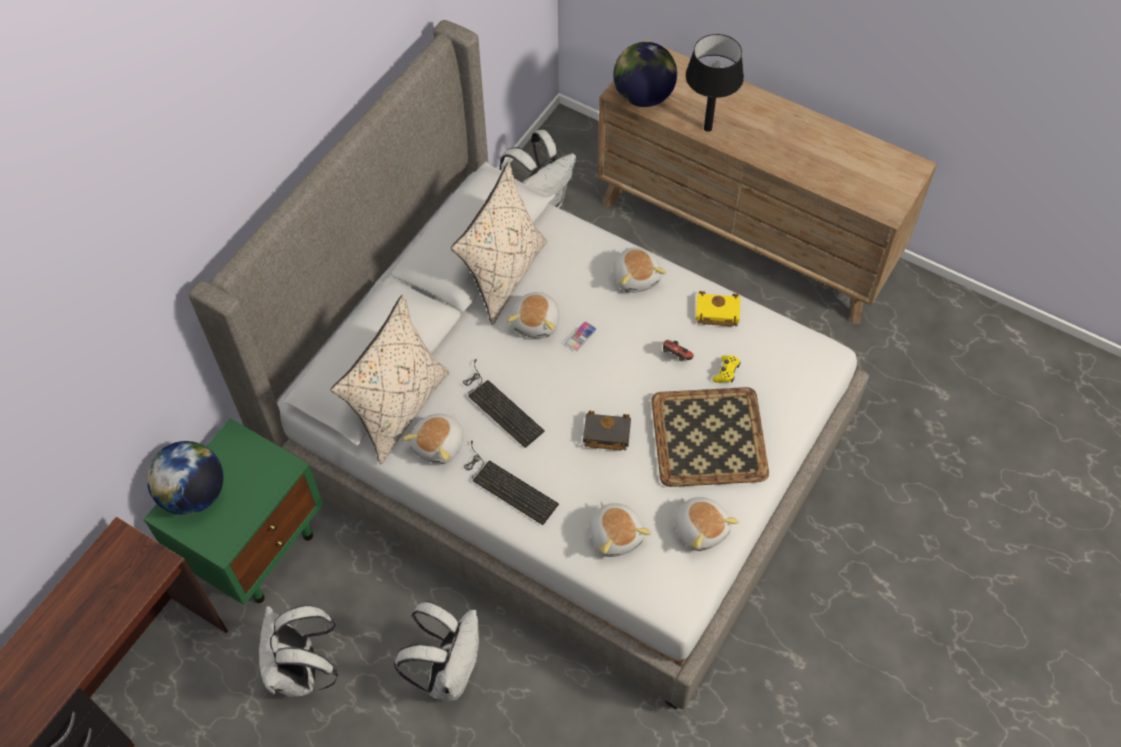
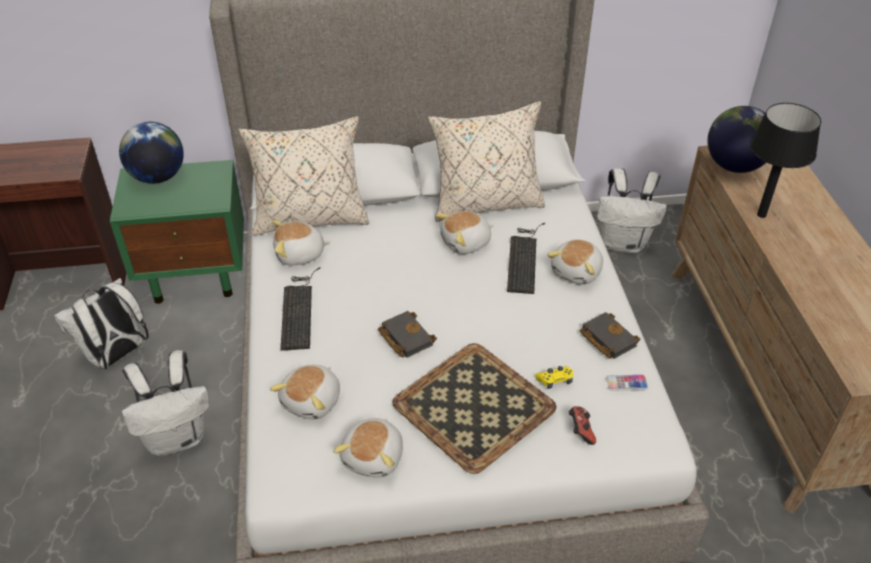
camera: 50 degrees right, 15 degrees down
(499, 406) = (367, 265): keyboard -> keyboard (524, 258)
(581, 336) = (482, 273): phone -> phone (626, 383)
(675, 356) = (531, 338): game controller -> game controller (580, 431)
(716, 312) = (606, 338): yellow book -> black book

